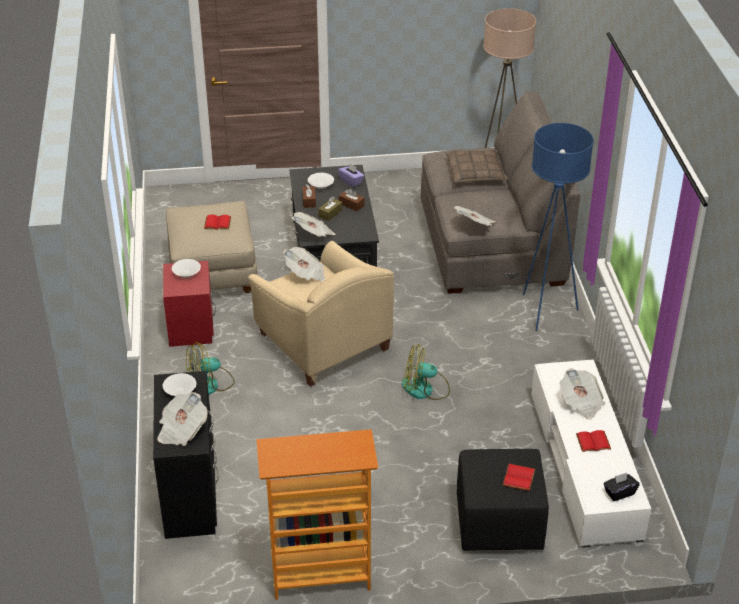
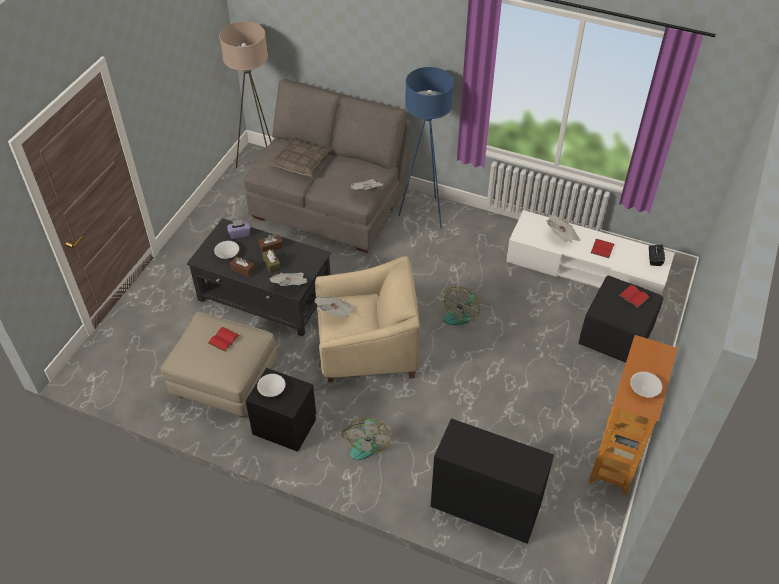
camera: 60 degrees left, 10 degrees up
(180, 390) = (466, 444): white bowl -> white bowl (644, 388)
(181, 430) = (517, 462): newspaper -> none
(192, 327) = (285, 425): red nightstand -> black nightstand

